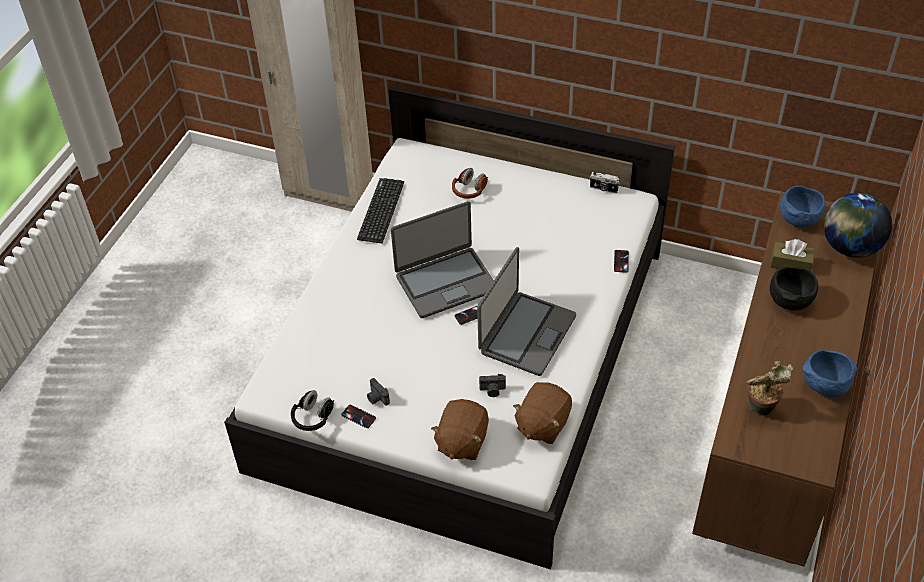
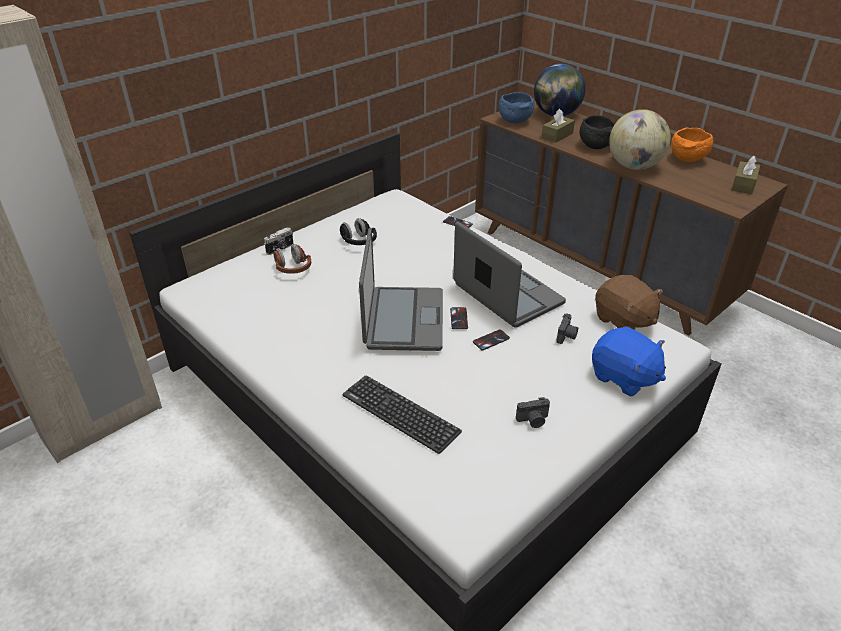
camera: 65 degrees left, 10 degrees down
(313, 418) = (534, 487): black headphones -> black headphones (358, 241)
(358, 416) = (552, 444): phone -> phone (491, 340)
(381, 211) = (258, 330): keyboard -> keyboard (400, 413)
(461, 441) = (624, 377): brown plush toy -> blue plush toy
(603, 189) = (367, 205): camera -> camera (280, 249)
(761, 410) = (701, 187): potted plant -> none
(765, 344) = (634, 166): none -> globe
(798, 446) = (743, 184): none -> brown tissue box
(824, 387) = (687, 160): blue bowl -> orange bowl

